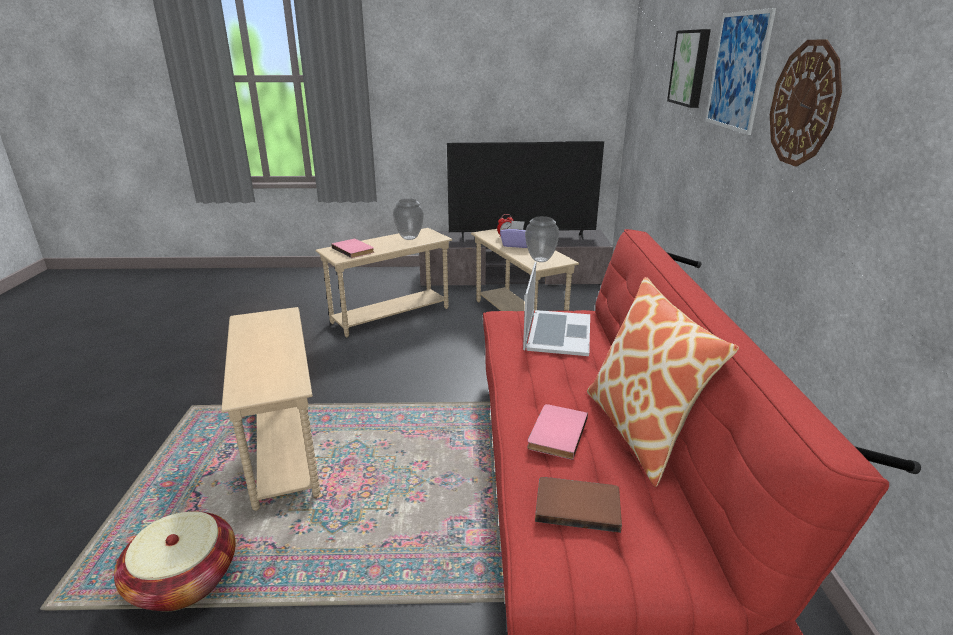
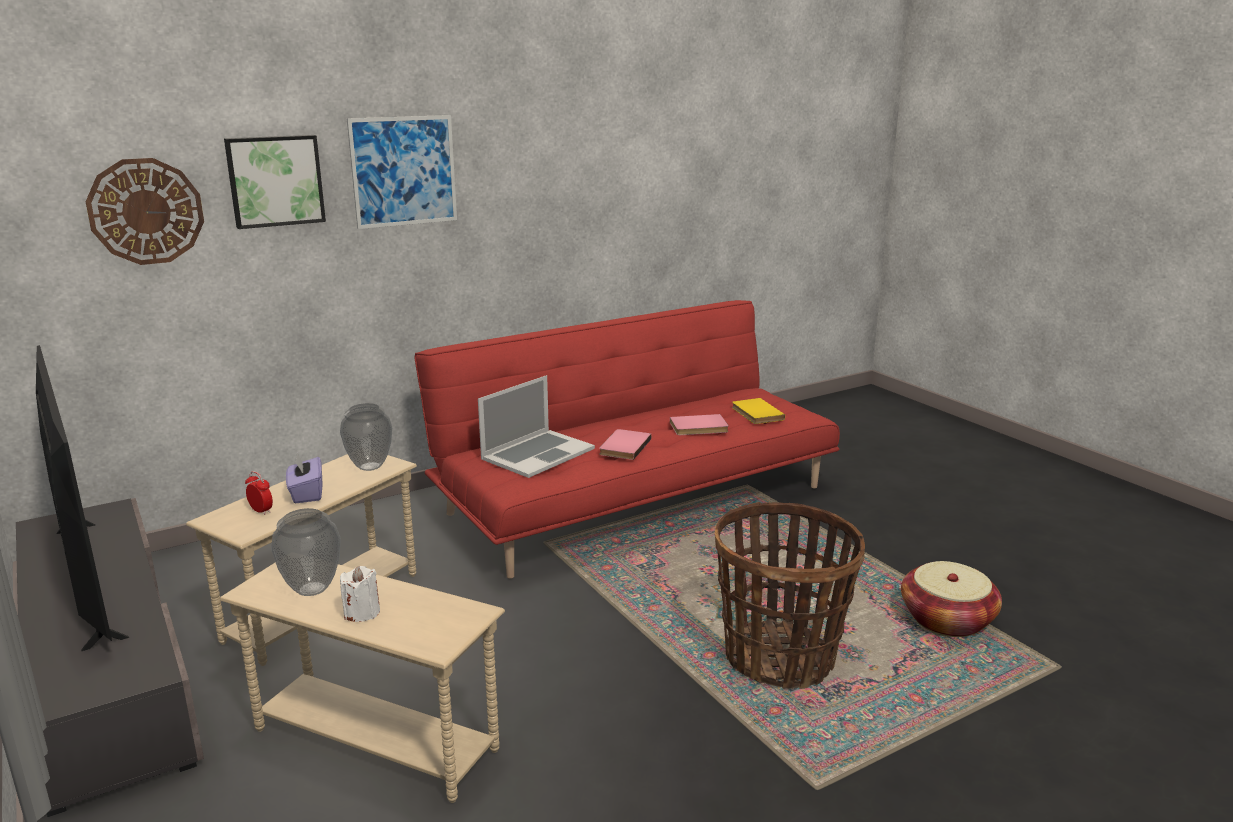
camera: 120 degrees left, 5 degrees down
(284, 447) = (780, 658): beige side table -> basket
(354, 250) = (420, 618): pink book -> pink book (623, 446)
(376, 242) = (362, 612): none -> white candle
(557, 333) = (537, 453): laptop -> laptop turned 150 degrees clockwise
(577, 505) = (755, 413): brown book -> yellow book
(641, 430) = (659, 409): pillow -> none
(804, 104) = (522, 181): wall clock -> wall clock (146, 211)

